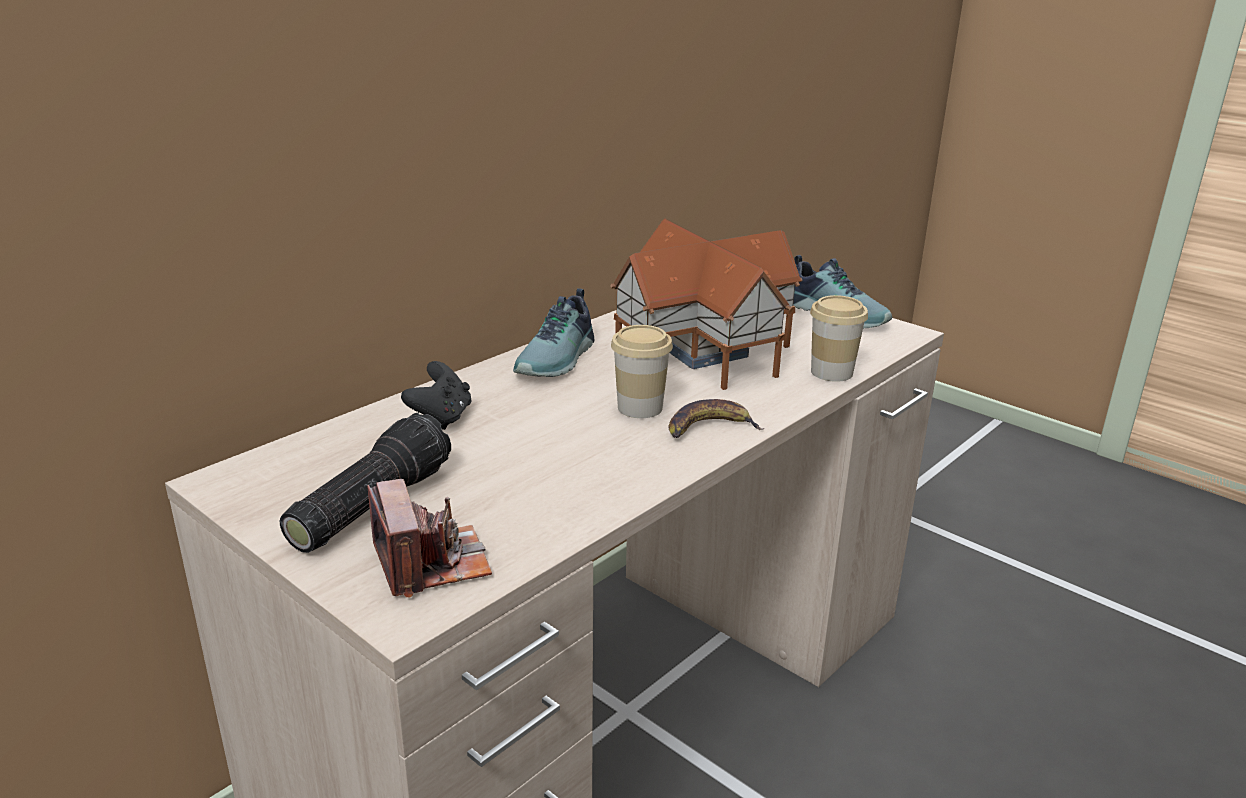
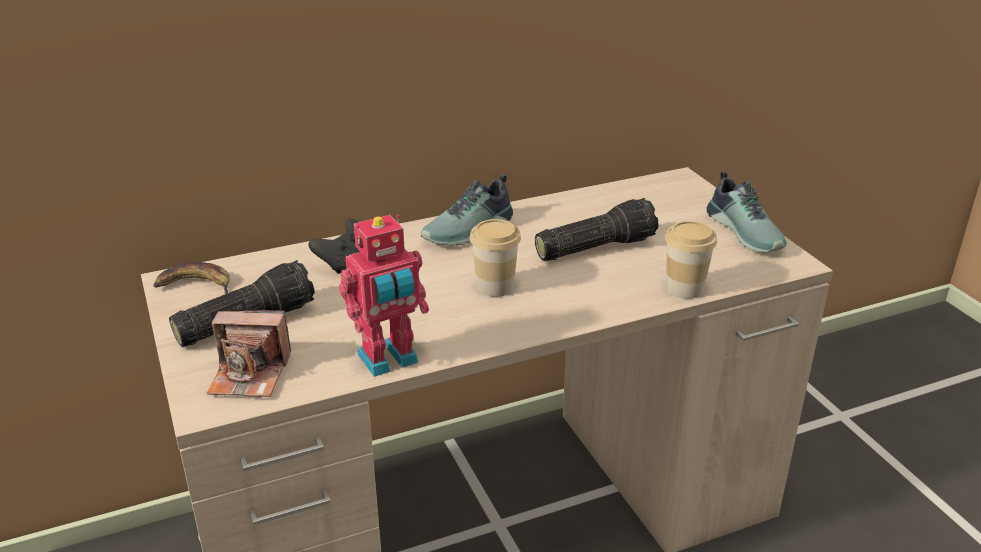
camera: 25 degrees right, 5 degrees up
(431, 563) = (250, 375): camera -> camera turned 90 degrees clockwise
(592, 506) = (389, 360): none -> toy robot
(706, 351) = (594, 246): toy house -> flashlight
(709, 428) = (533, 316): banana -> banana (194, 285)

